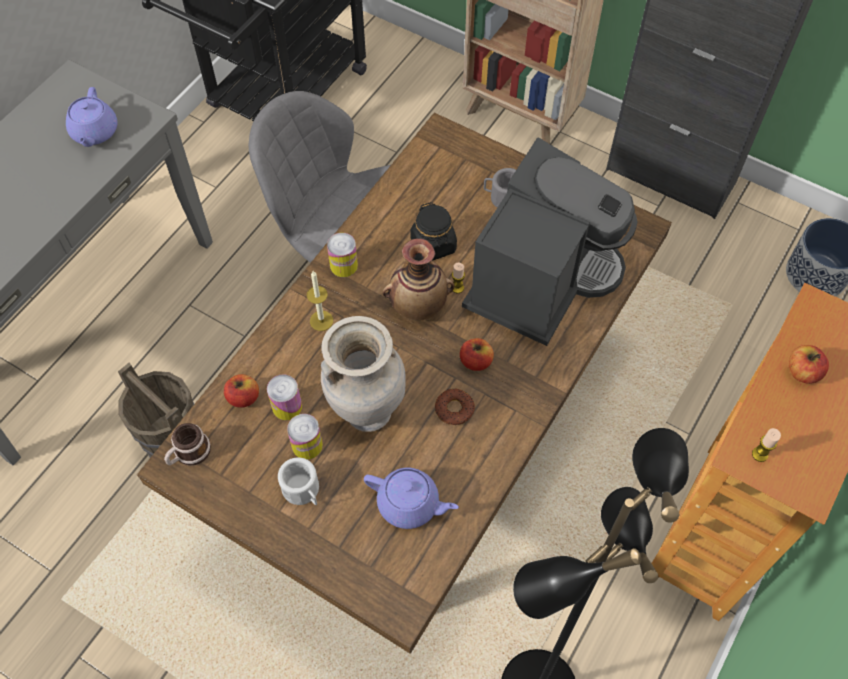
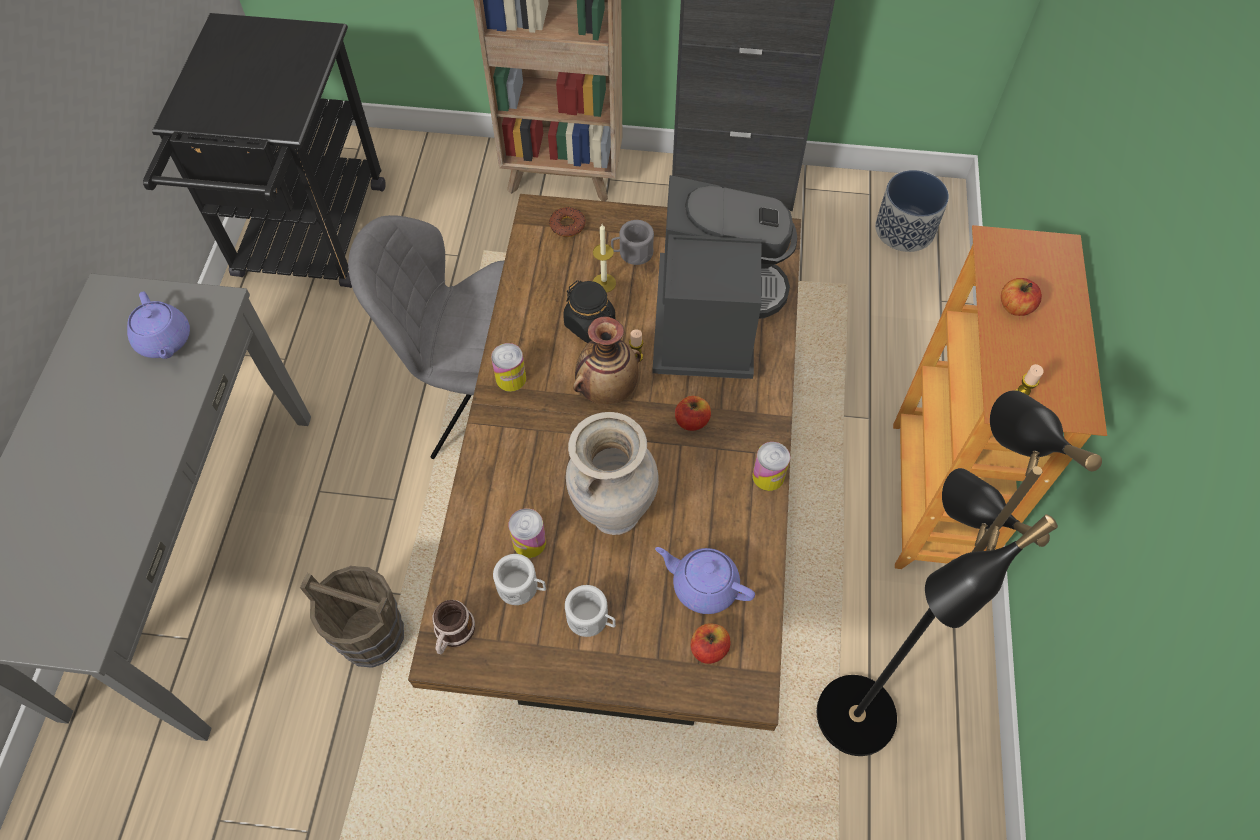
camera: 25 degrees left, 0 degrees up
(243, 397) = (479, 552): apple -> apple (708, 648)
(262, 440) = (522, 587): none -> white mug
(307, 445) = (571, 572): can -> can (768, 476)
(321, 320) = (518, 442): candle -> candle (604, 283)
(410, 504) = (703, 585): purple teapot -> purple teapot turned 150 degrees counterclockwise
(454, 409) = (696, 475): donut -> donut (567, 225)

